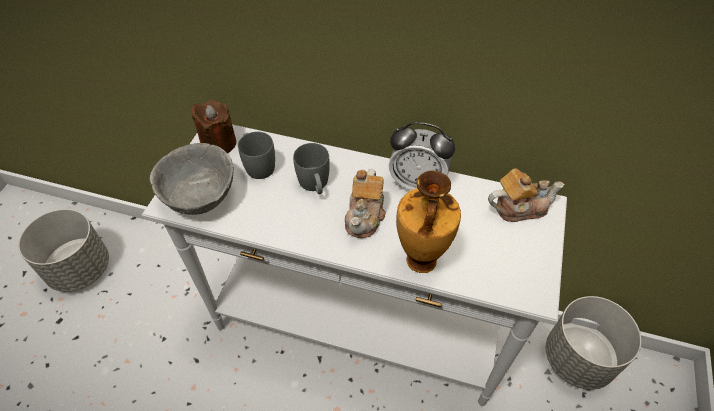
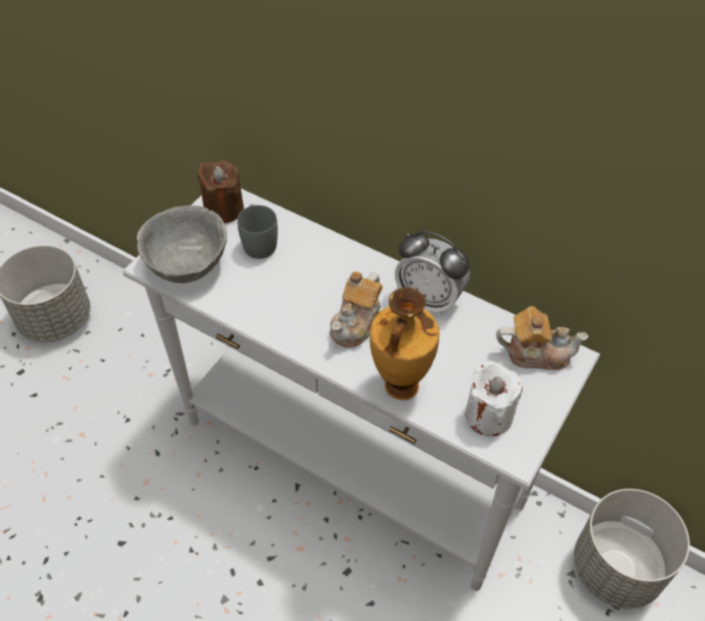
camera: 15 degrees right, 0 degrees up
(315, 185) = (313, 278): grey mug -> none
(502, 268) = (488, 415): none -> white candle

